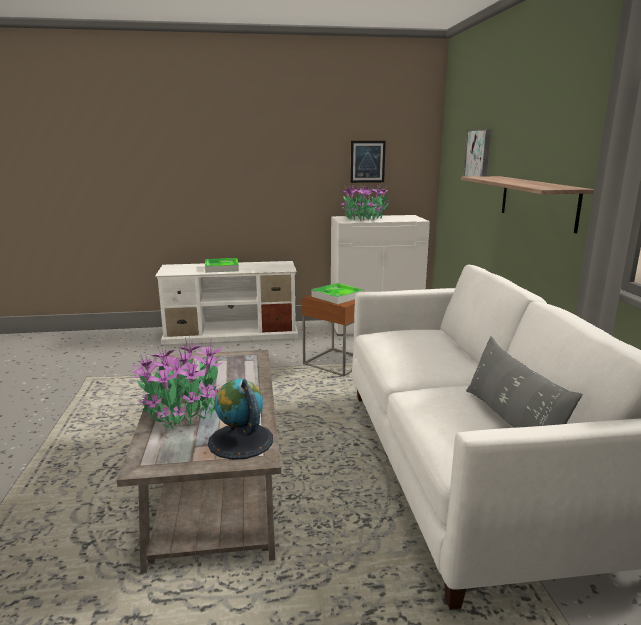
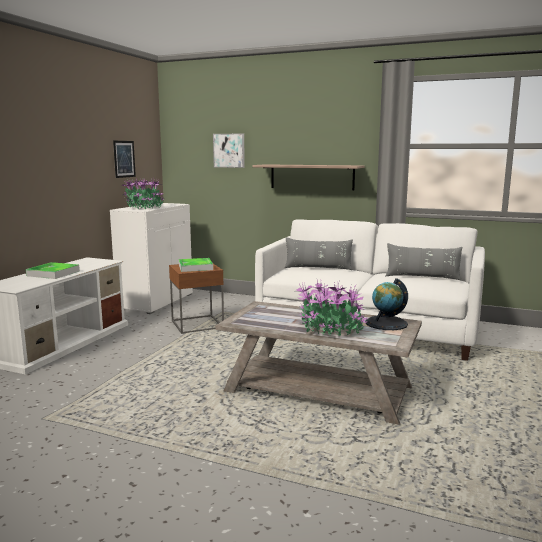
camera: 60 degrees left, 5 degrees down
(438, 343) = (318, 268): none -> grey pillow

